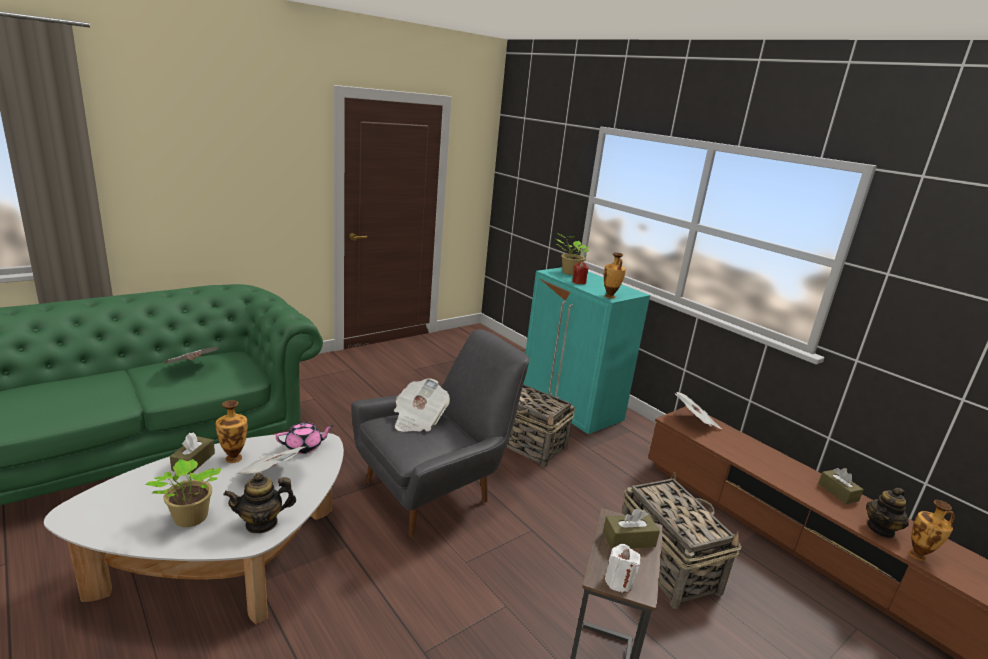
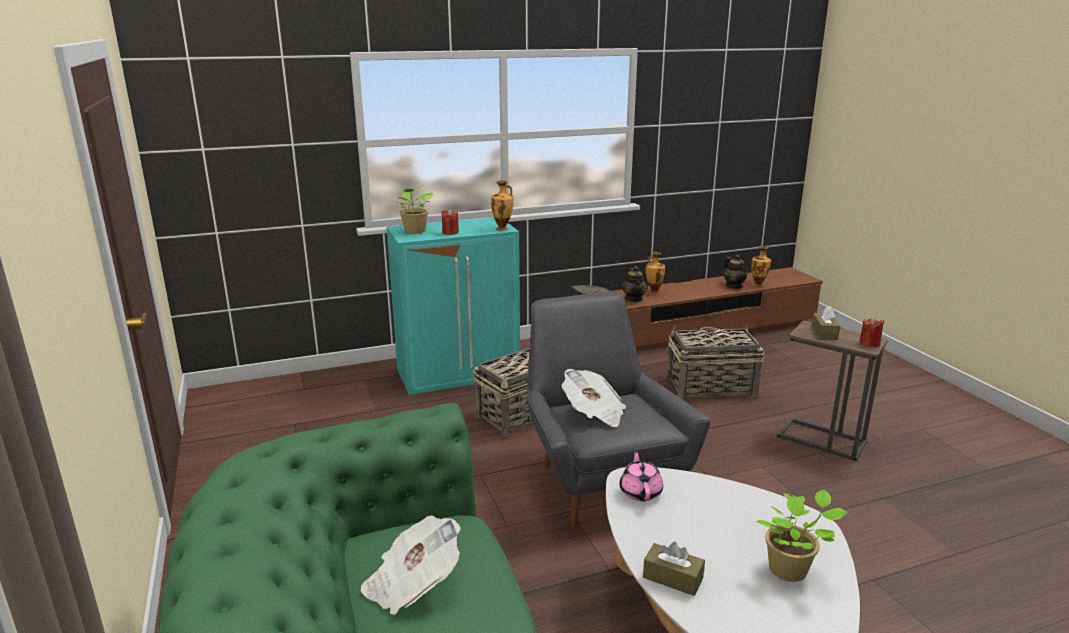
camera: 70 degrees left, 0 degrees up
(234, 457) = (663, 544): vase -> vase (653, 292)
(262, 523) = (788, 520): teapot -> teapot (634, 299)
(271, 475) = (700, 515): newspaper -> none
(619, 581) = (869, 343): white candle -> red candle
(838, 492) = (694, 285): brown tissue box -> none

